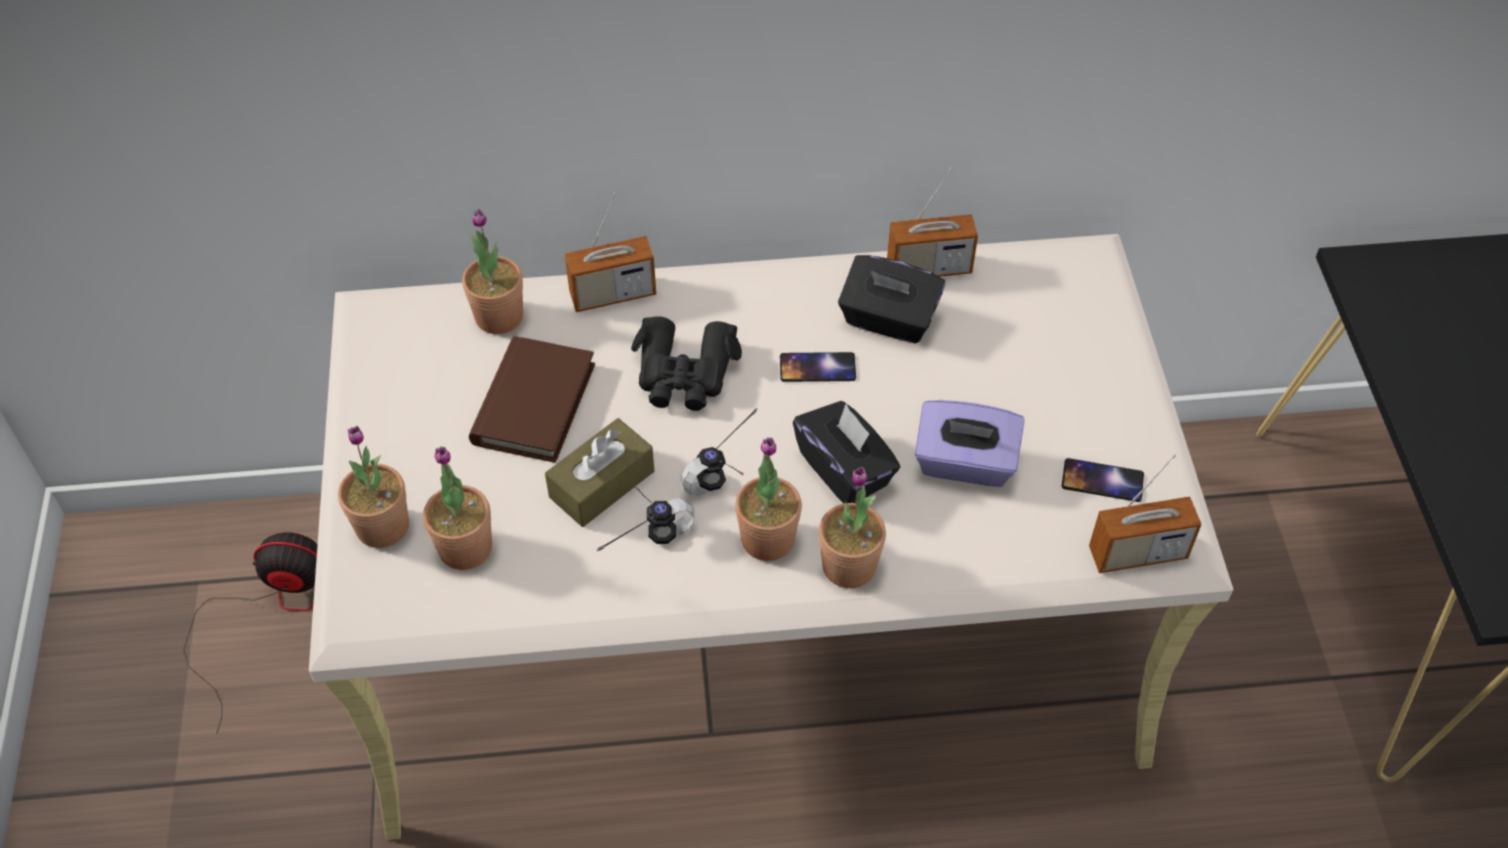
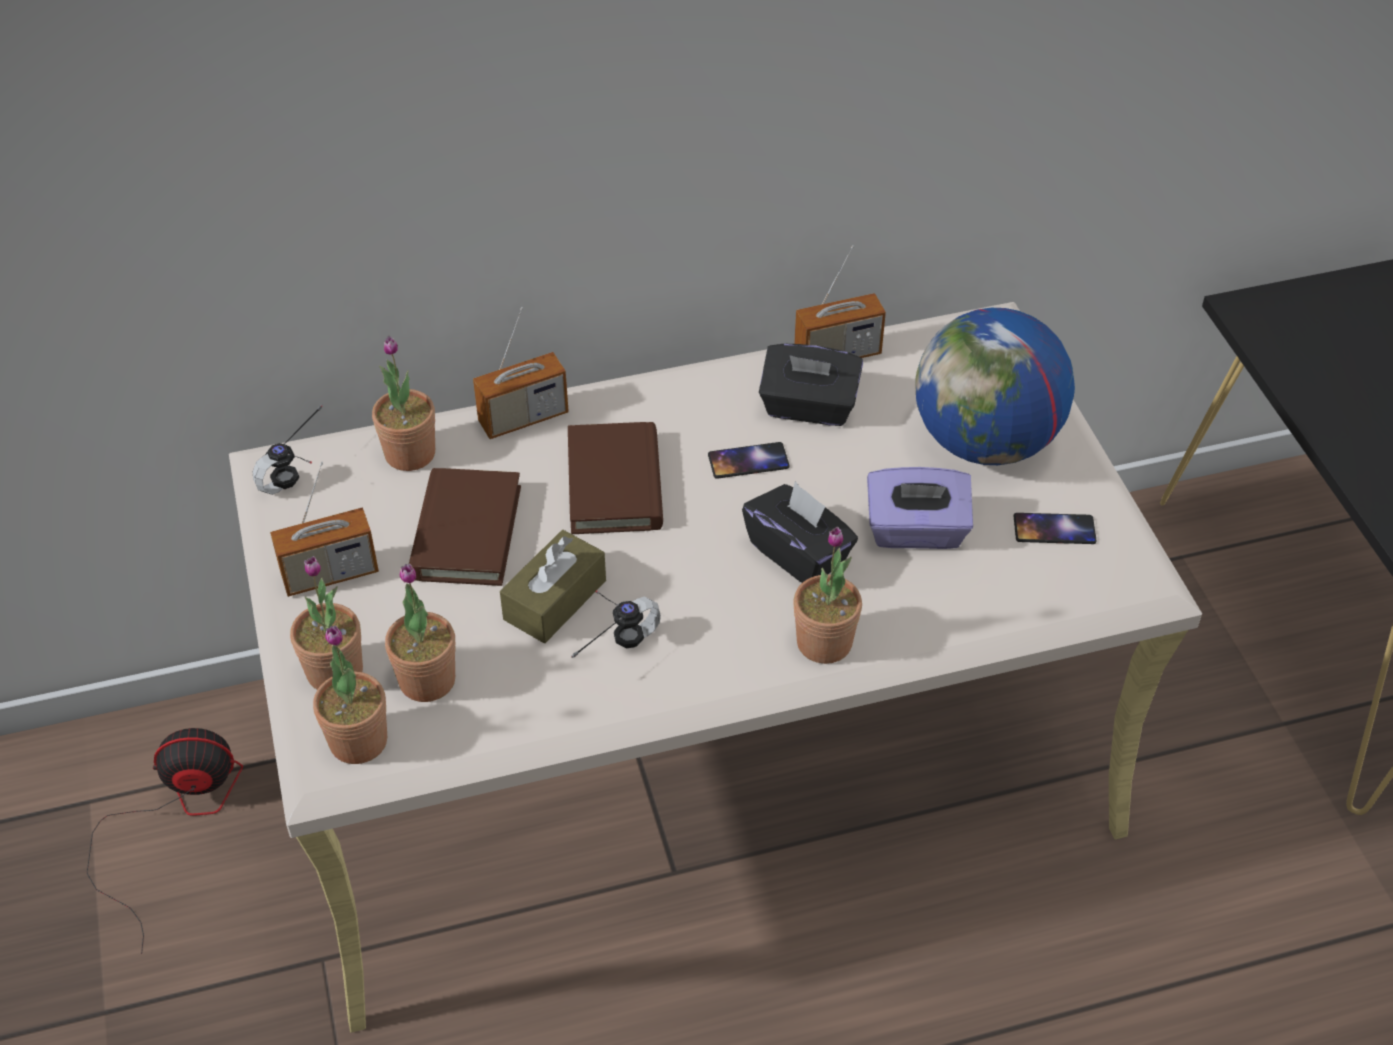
camera: 10 degrees left, 5 degrees down
(684, 374) = (615, 484): black binoculars -> brown book
(731, 479) = (686, 577): headphones -> headphones (306, 476)
(768, 539) = (736, 629): potted plant -> potted plant (358, 741)
(1054, 380) = (985, 442): none -> globe
(1137, 554) = (1104, 592): radio -> radio (330, 574)

